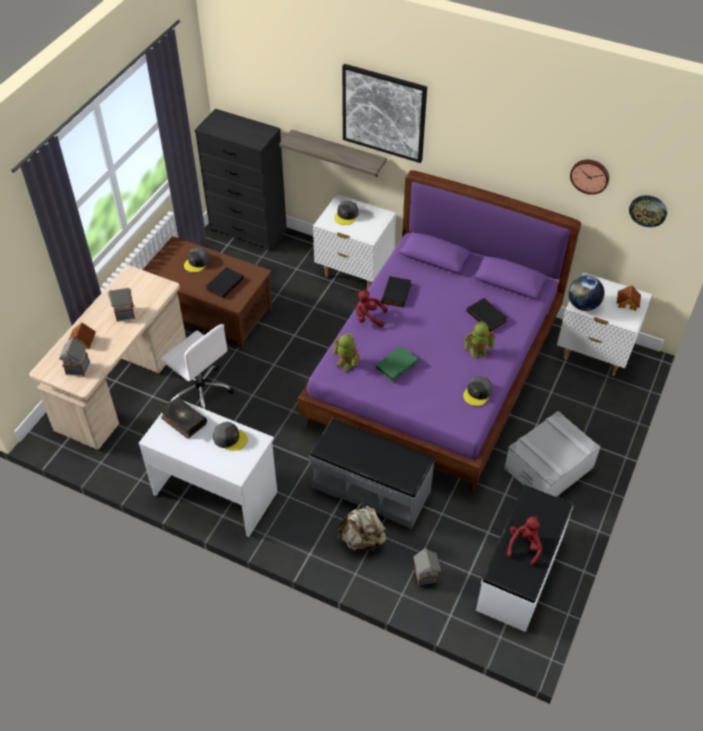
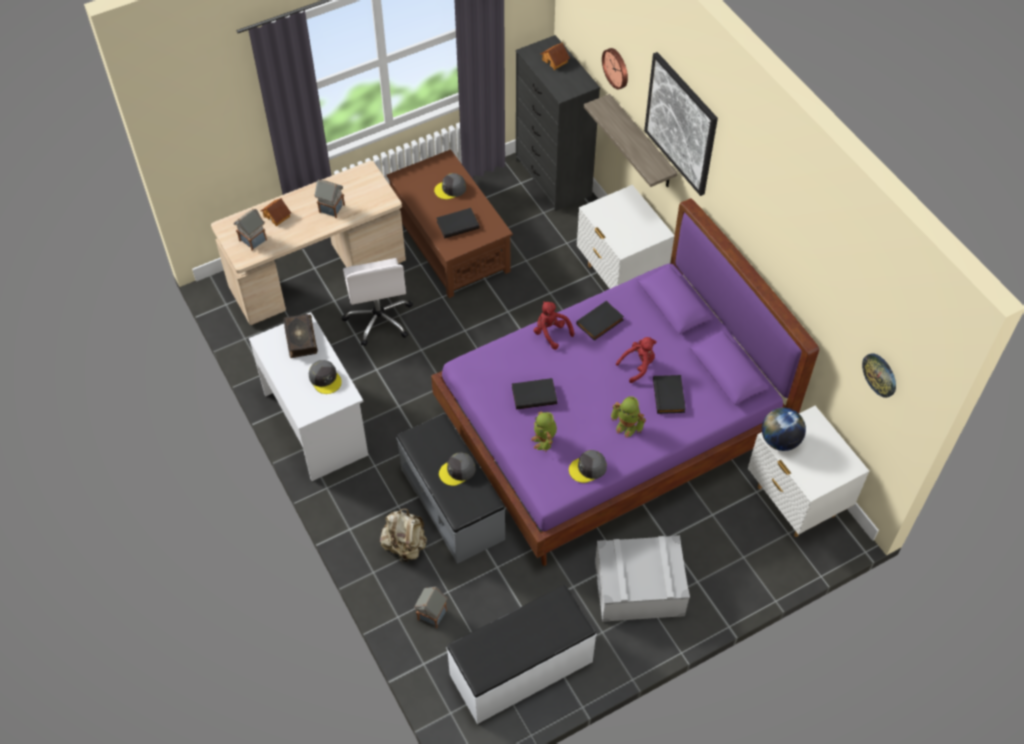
camera: 35 degrees right, 5 degrees up
(346, 215) = (621, 213): grey cap -> grey cap (457, 471)
(346, 362) = (490, 366): toy robot -> toy robot (544, 441)
(396, 364) = (534, 394): green book -> black book
(524, 546) = (511, 640): red plush toy -> red plush toy (638, 366)
(590, 175) = (836, 302): wall clock -> wall clock (616, 68)
(627, 303) = (832, 465): toy house -> toy house (555, 61)

